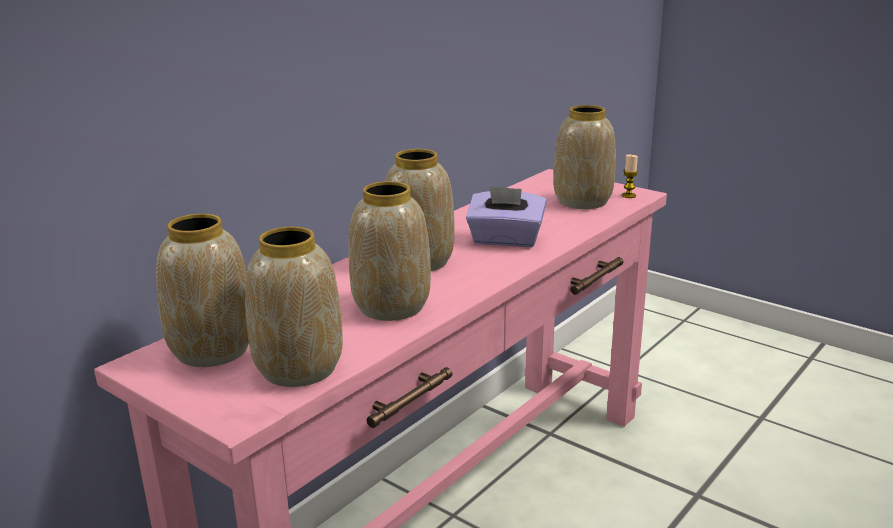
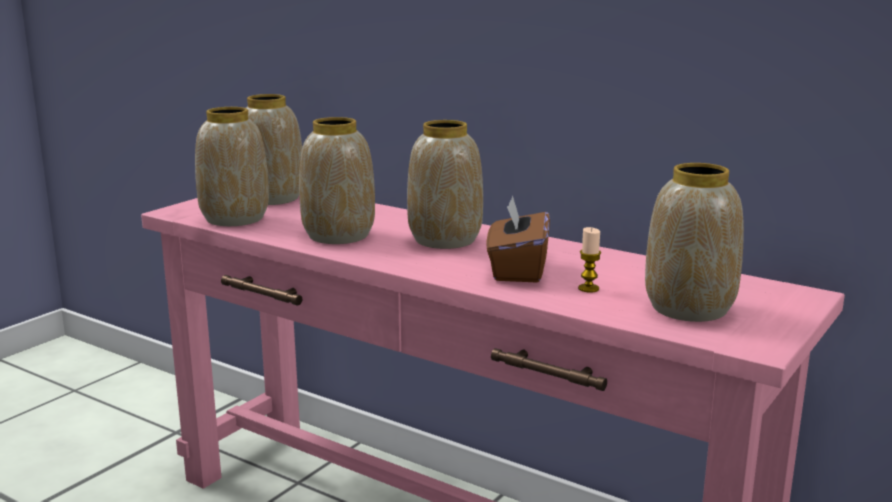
camera: 85 degrees right, 5 degrees down
(505, 240) = (517, 270): purple tissue box -> brown tissue box
(628, 195) = (741, 338): candle -> candle (588, 288)

